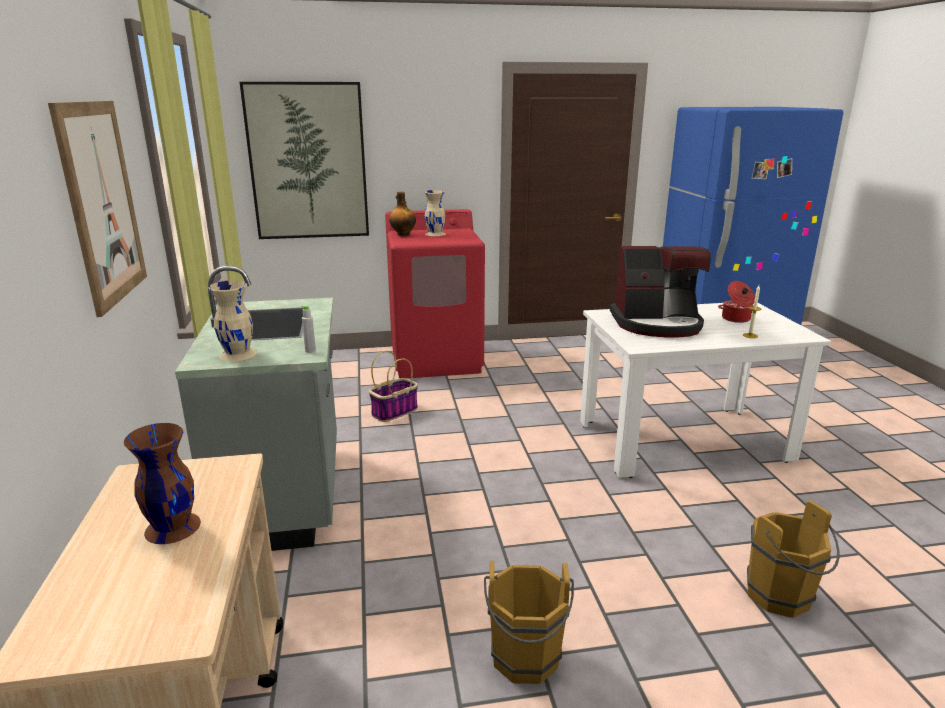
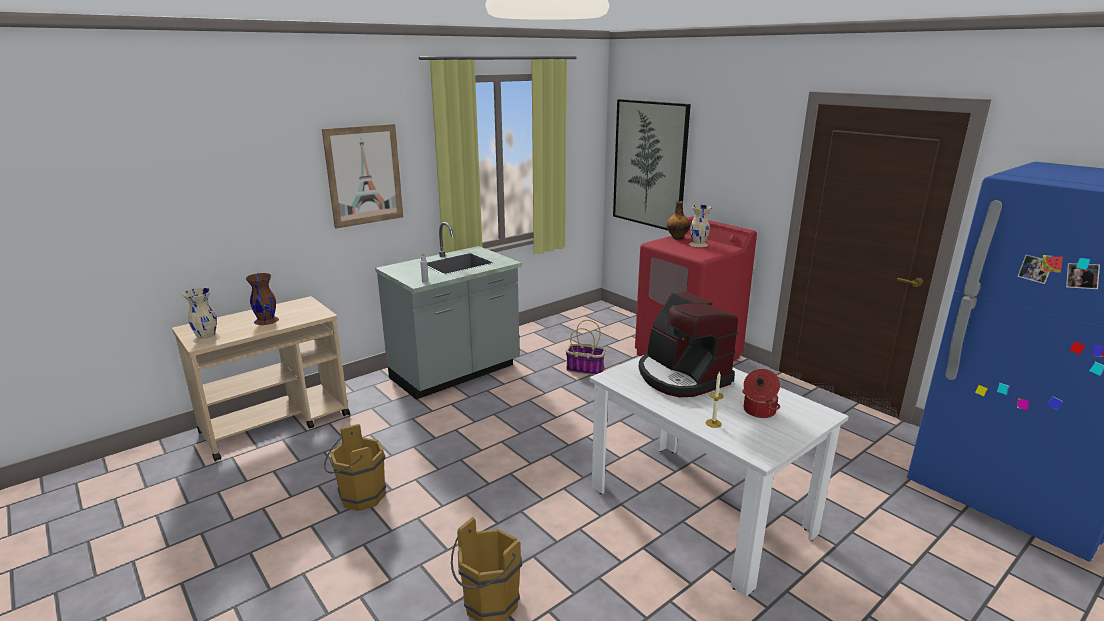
camera: 60 degrees right, 0 degrees up
(238, 354) = (406, 271): beige vase -> beige vase (207, 338)

